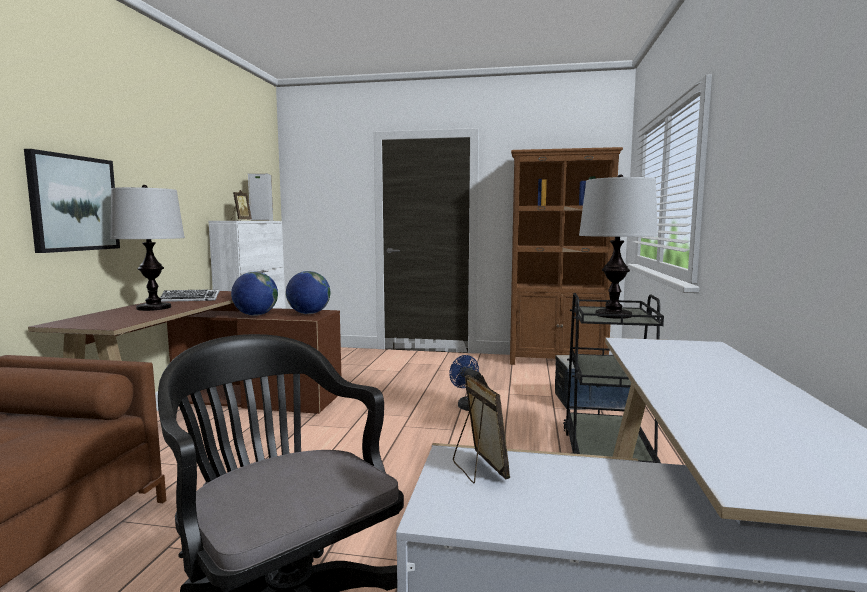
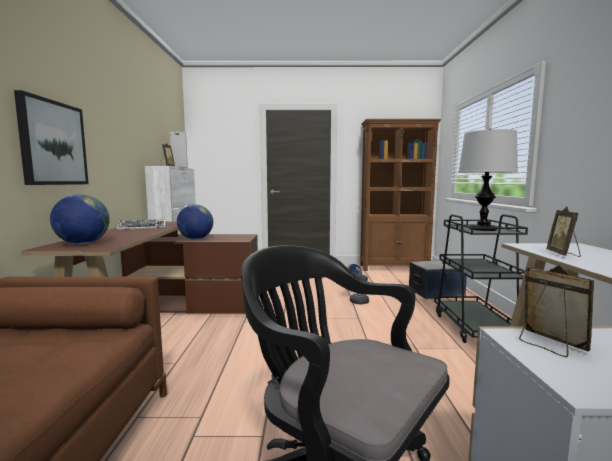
camera: 10 degrees left, 0 degrees up
(154, 308) = (120, 234): table lamp -> none
(308, 314) = (237, 237): globe -> globe (83, 243)
(654, 358) = (563, 254): none -> picture frame

